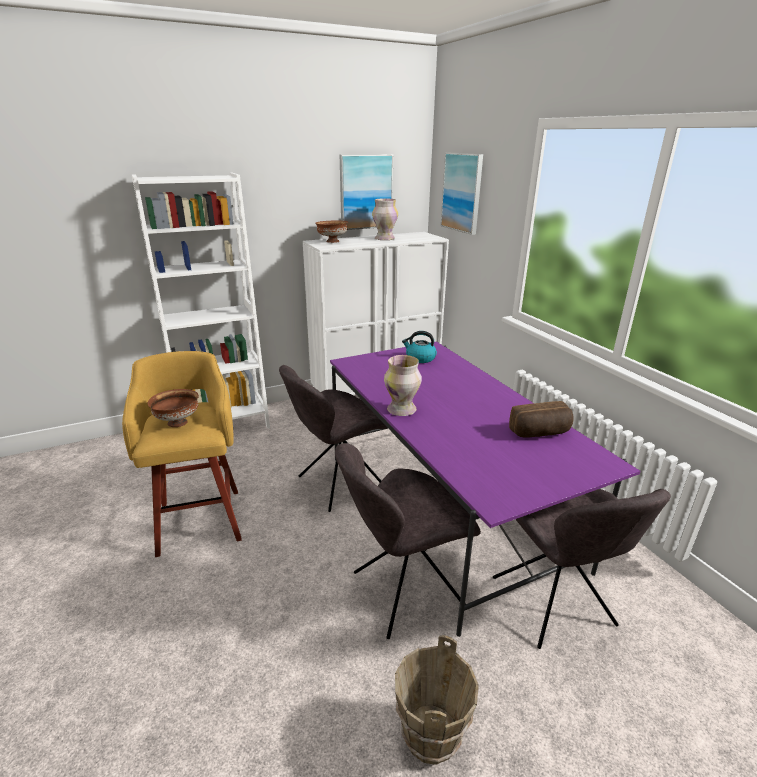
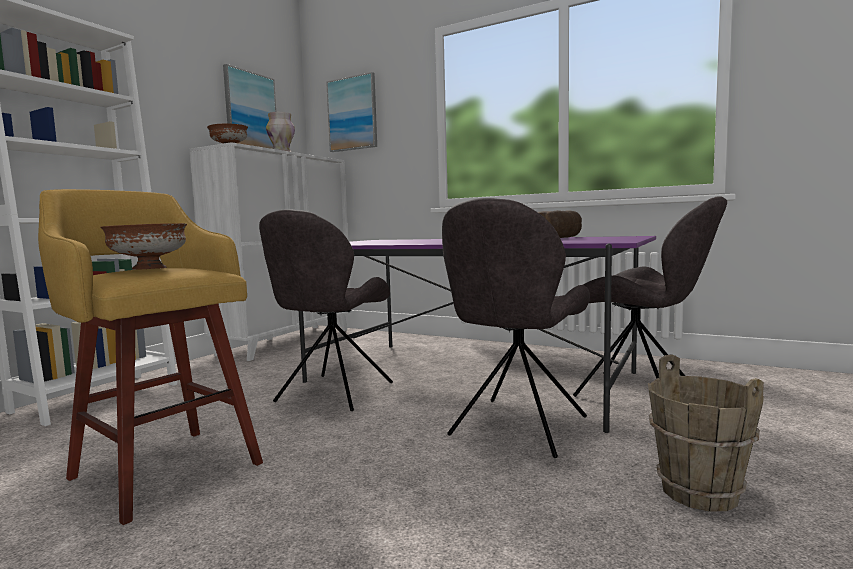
camera: 35 degrees left, 20 degrees down
(401, 410) = (427, 243): vase -> none
(420, 358) = (379, 240): kettle -> none

